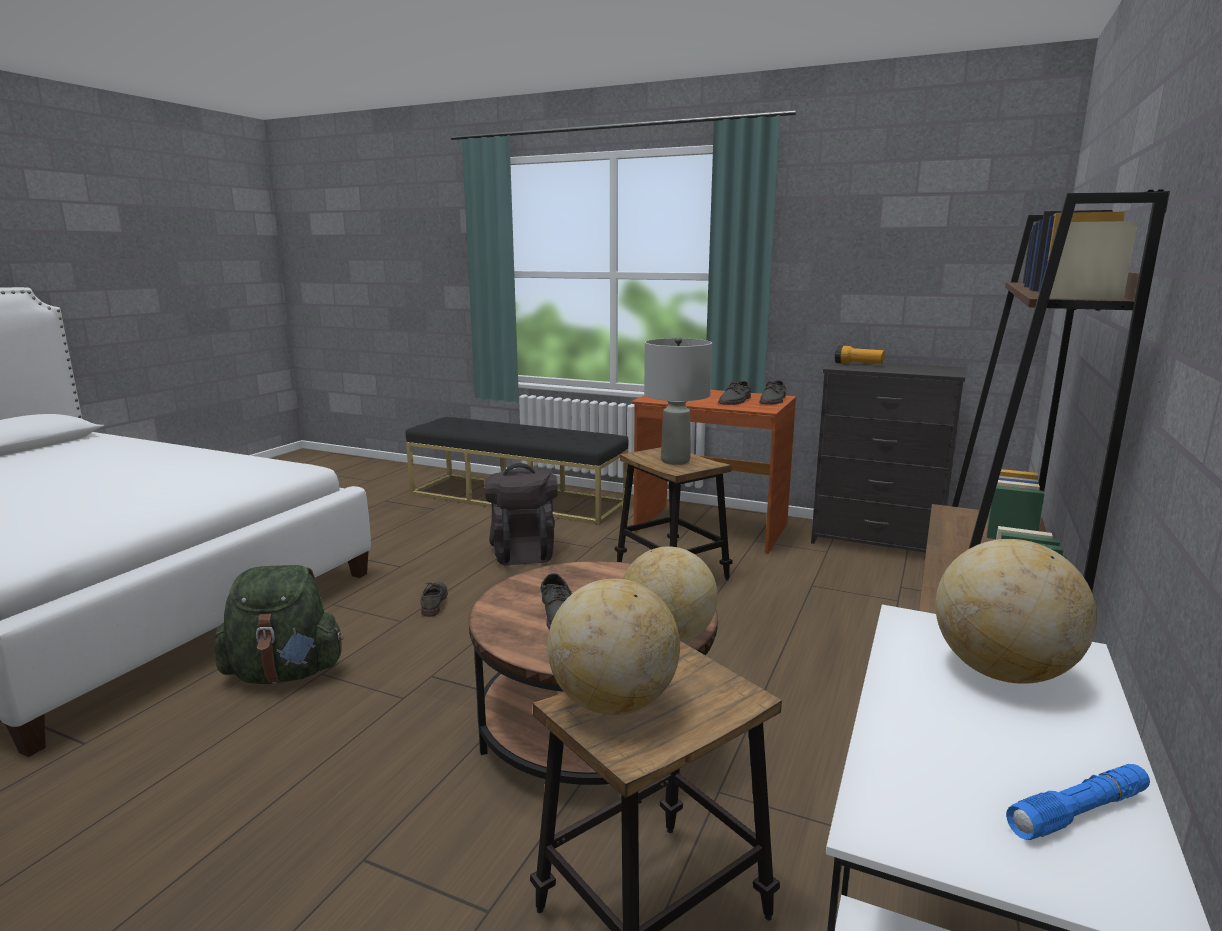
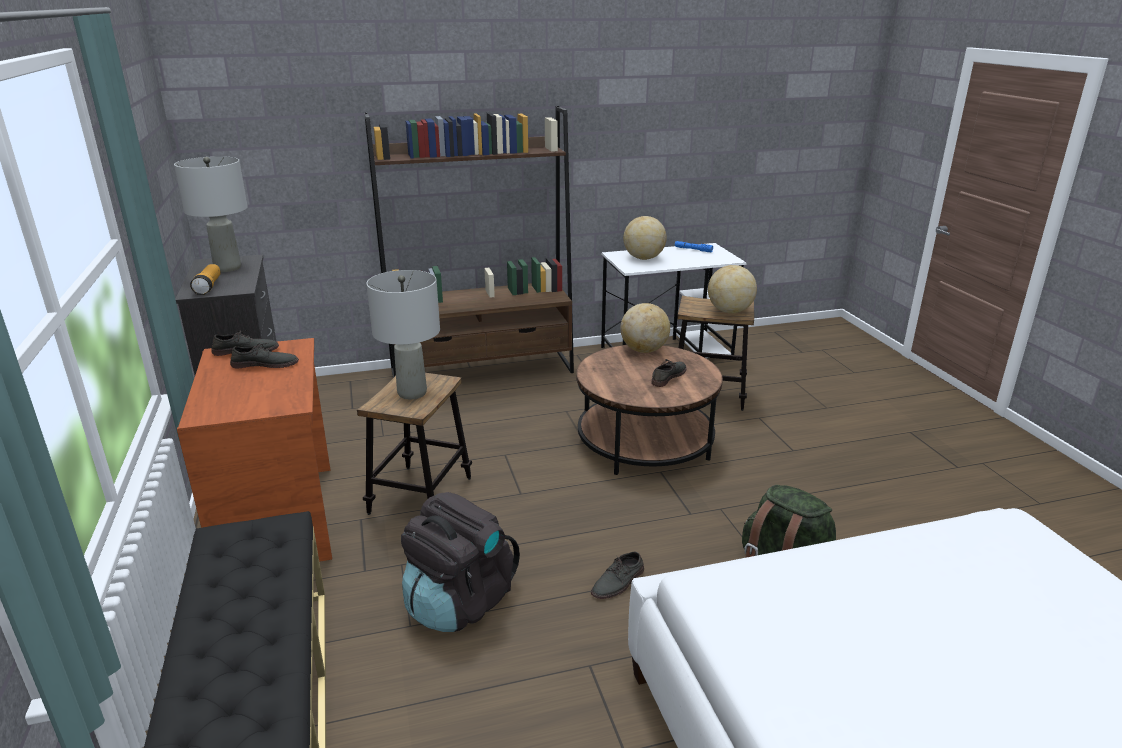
camera: 130 degrees left, 10 degrees up
(916, 369) = (227, 268): none -> grey table lamp

